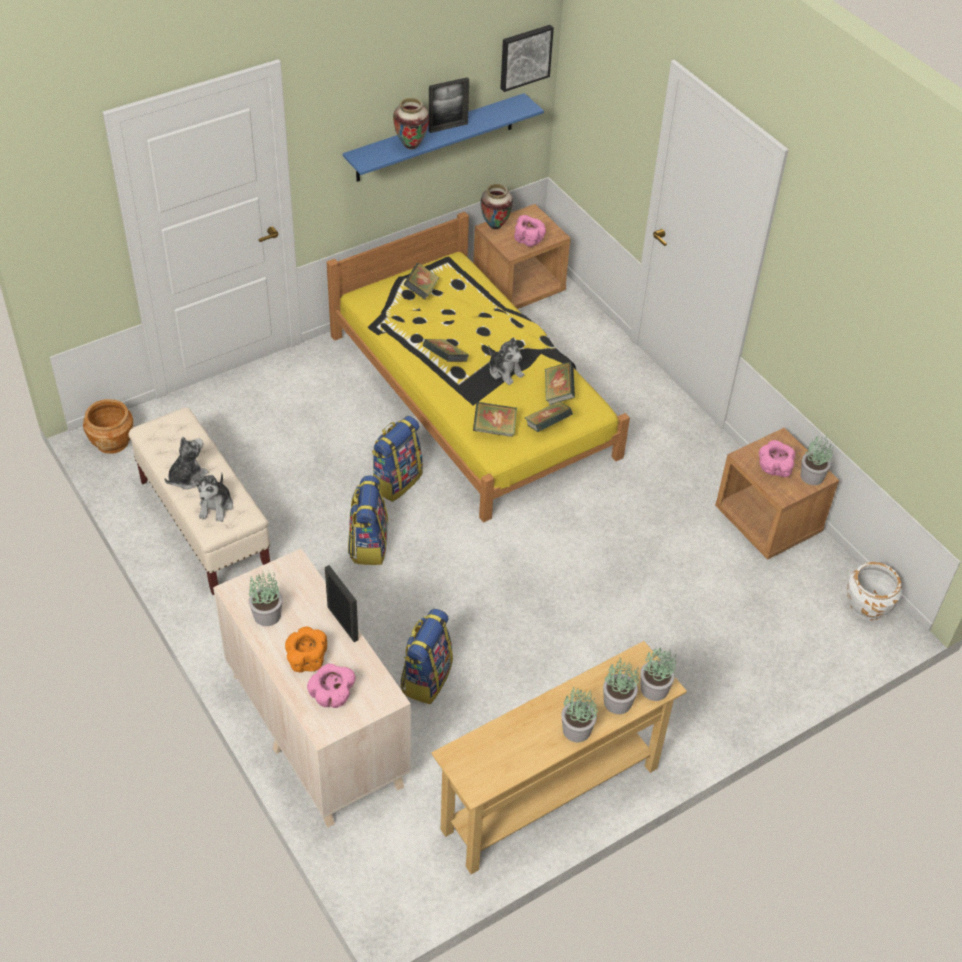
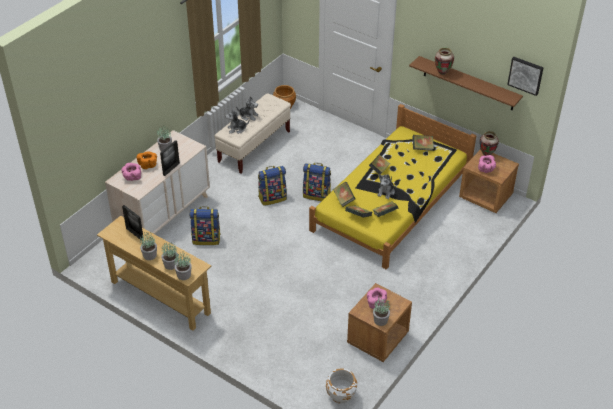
camera: 70 degrees right, 5 degrees down
(435, 138) = (468, 83): blue shelf -> brown shelf
(448, 127) = (468, 79): picture frame -> picture frame (134, 234)

